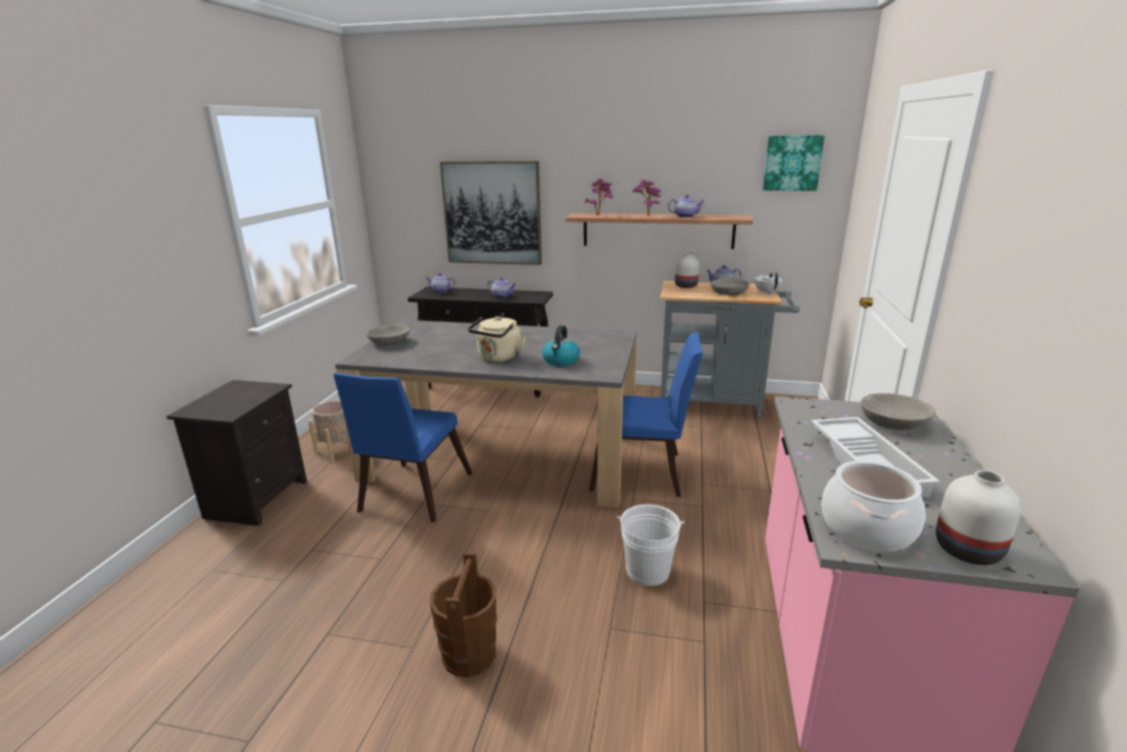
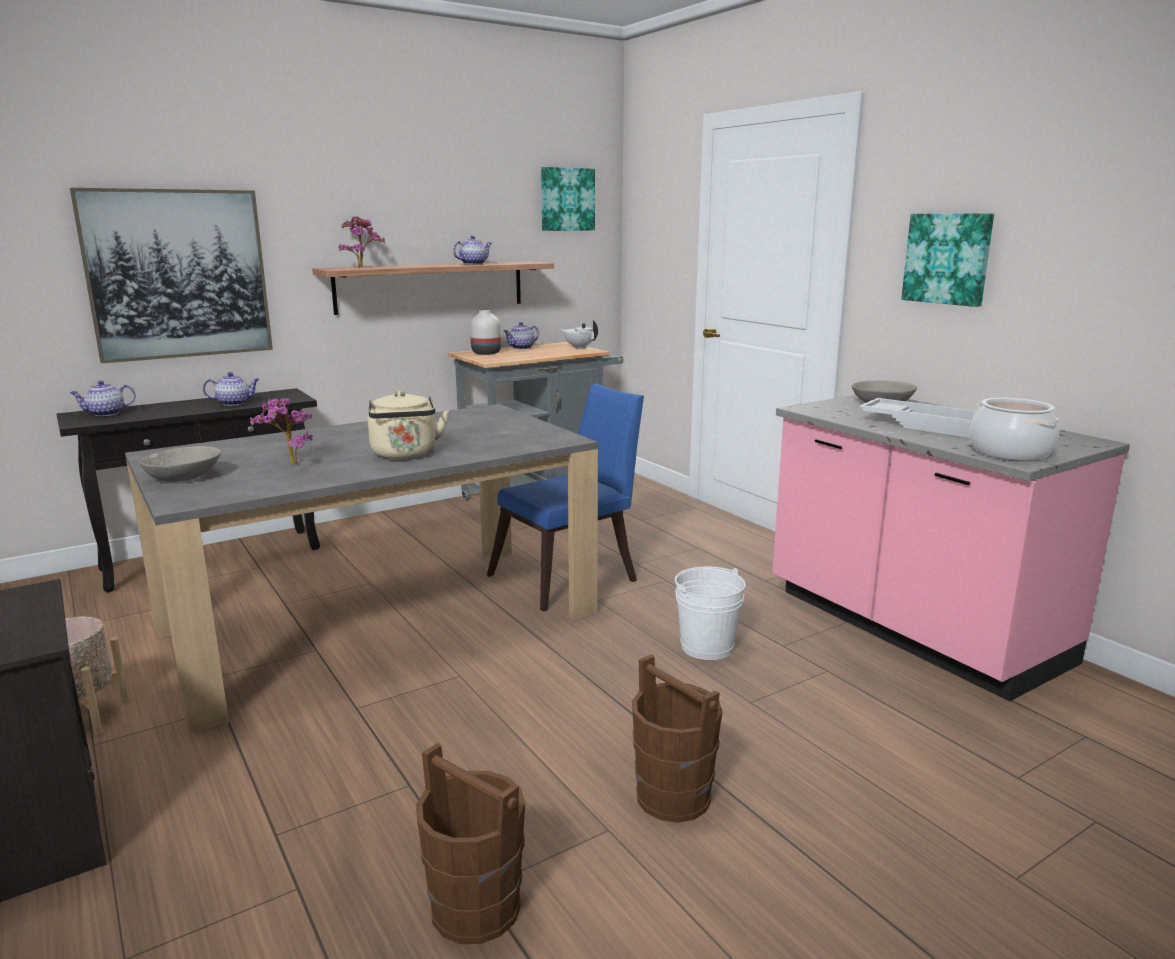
camera: 45 degrees left, 5 degrees down
(312, 641) = (475, 907): none -> brown bucket
(412, 496) = (325, 708): blue chair -> none
(561, 360) = (487, 440): kettle -> none
(646, 216) = (426, 265): potted plant -> potted plant (289, 464)
(729, 293) = (547, 352): grey bowl -> none
(966, 549) = (1064, 445): white vase -> none
(1004, 282) = (948, 258): none -> picture

